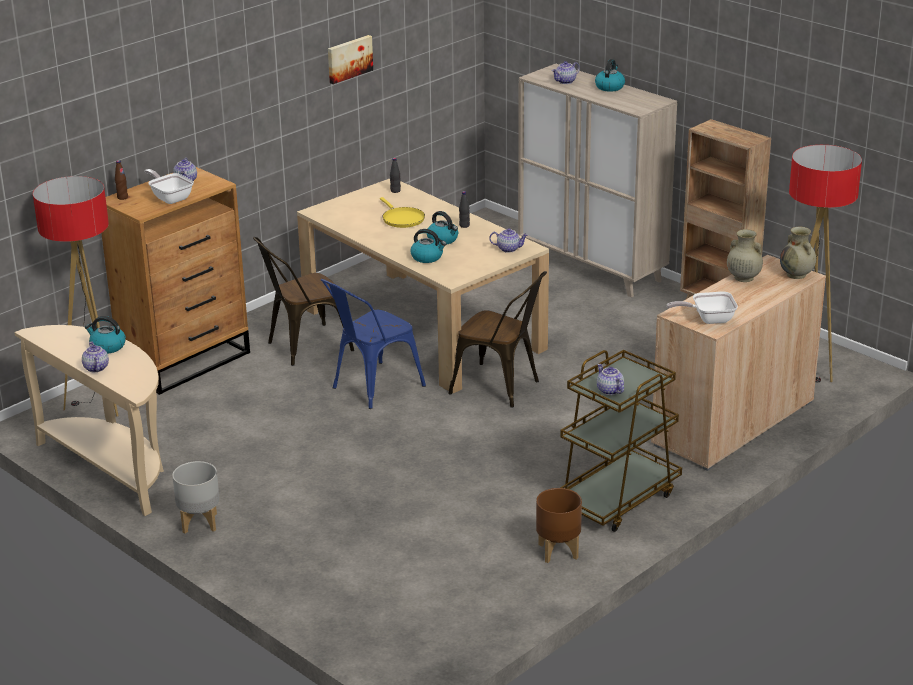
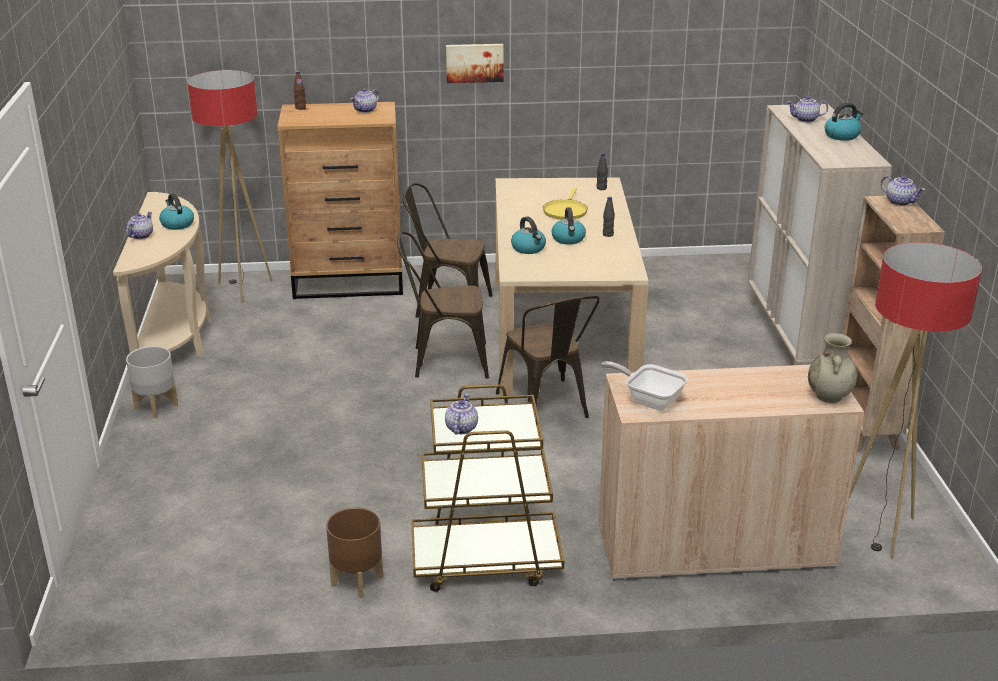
camera: 40 degrees right, 0 degrees up
(170, 198) = (330, 118): frying pan -> none
(349, 58) = (604, 44): picture -> picture (474, 62)
(371, 388) = (443, 361): blue chair -> brown chair
(509, 249) = (611, 267): teapot -> teapot (900, 202)
(743, 277) = (762, 375): beige vase -> none

